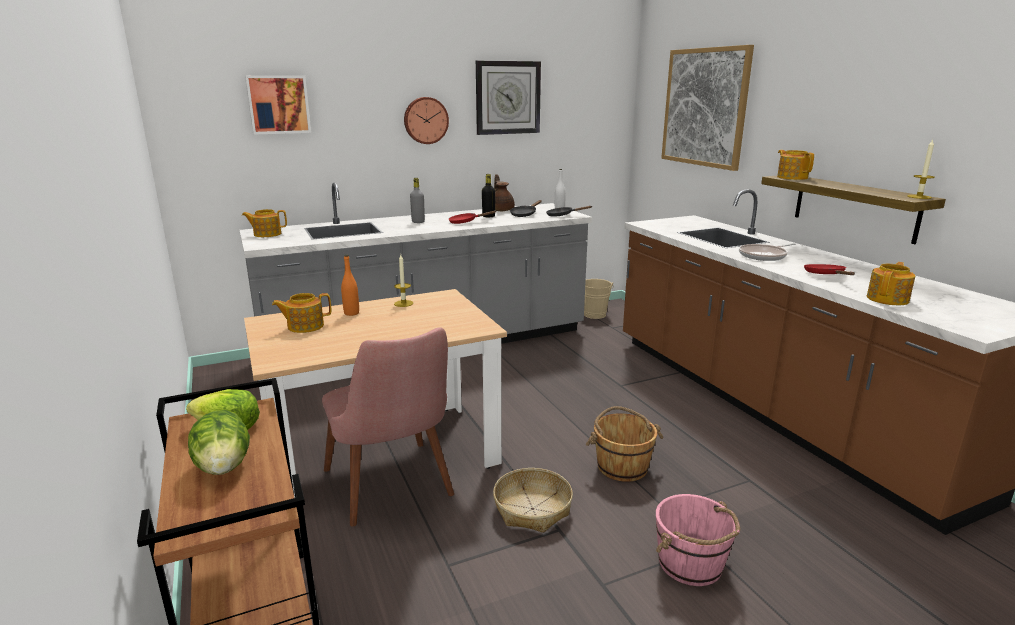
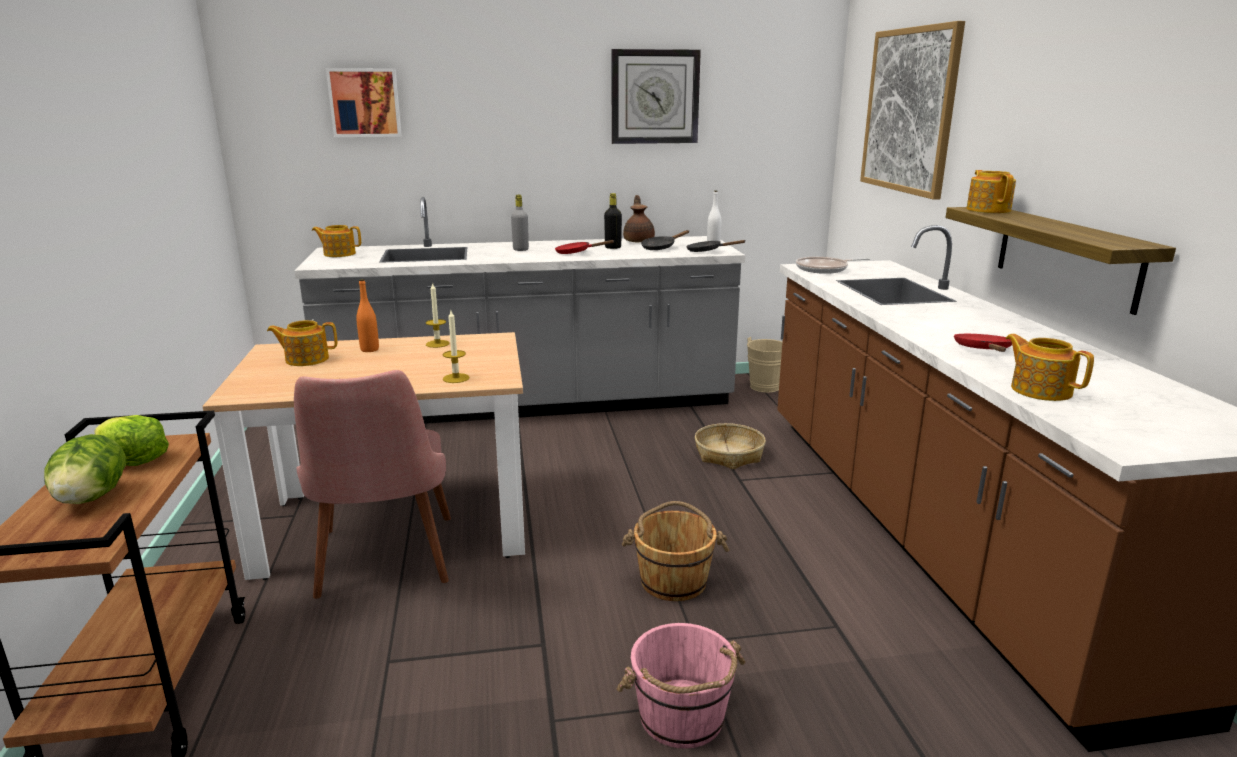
camera: 15 degrees right, 0 degrees up
(425, 120) = (544, 124): wall clock -> none
(532, 508) = (527, 613): basket -> basket (729, 454)
(764, 256) = (924, 318): frying pan -> frying pan (824, 269)
(888, 299) = (1040, 390): teapot -> teapot turned 90 degrees counterclockwise
(919, 197) = (1134, 243): candle -> candle (456, 378)

